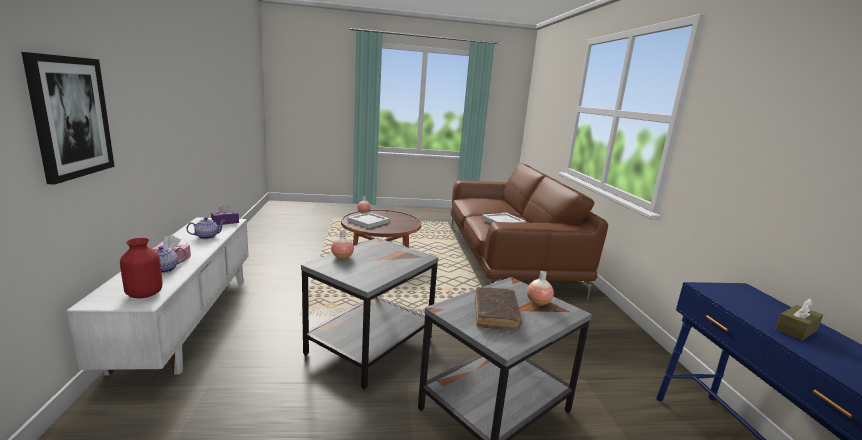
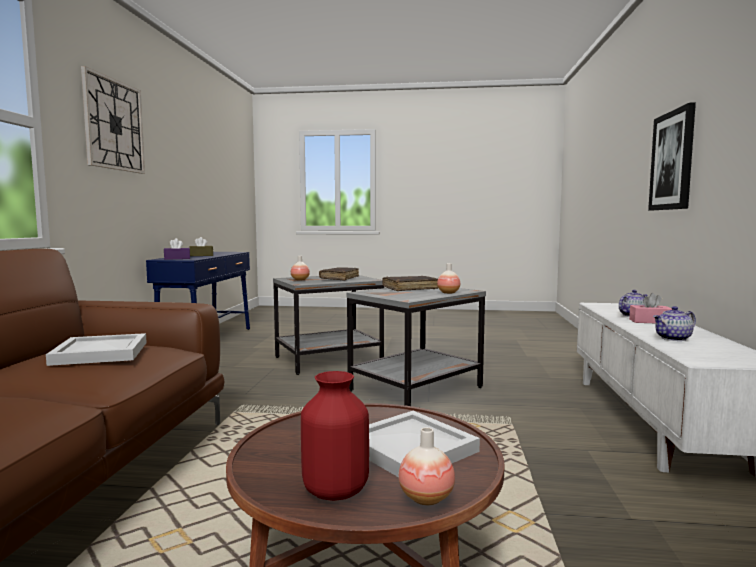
camera: 165 degrees left, 10 degrees down
(144, 294) = (607, 306): red vase -> red vase (336, 490)
(225, 222) = (709, 358): purple tissue box -> purple tissue box (177, 258)
(381, 268) = (410, 289): none -> brown book
(765, 106) = (114, 125): none -> wall clock

